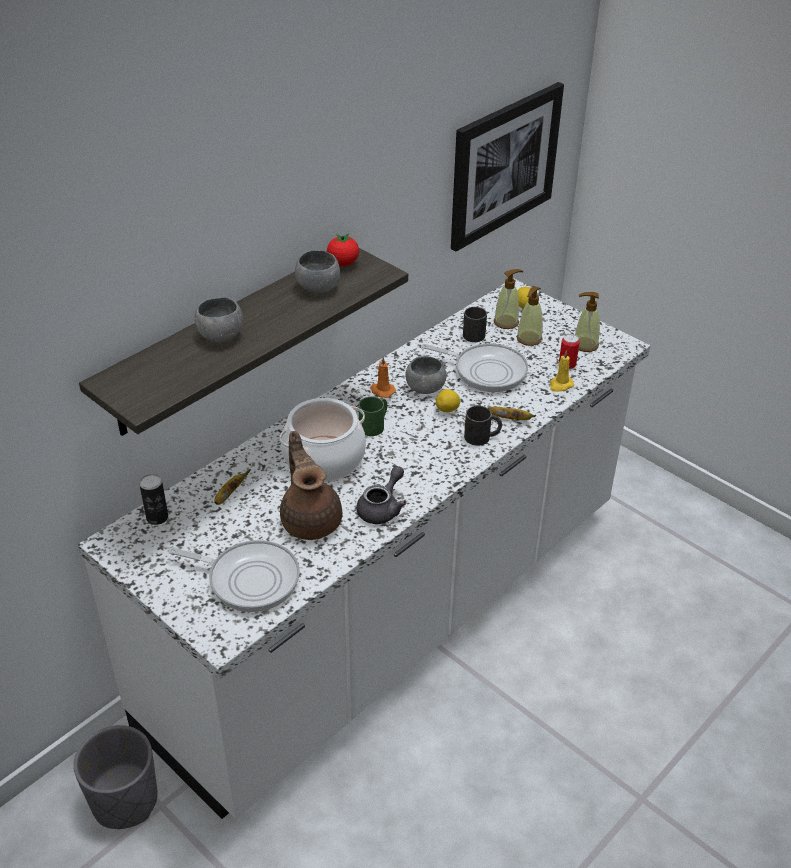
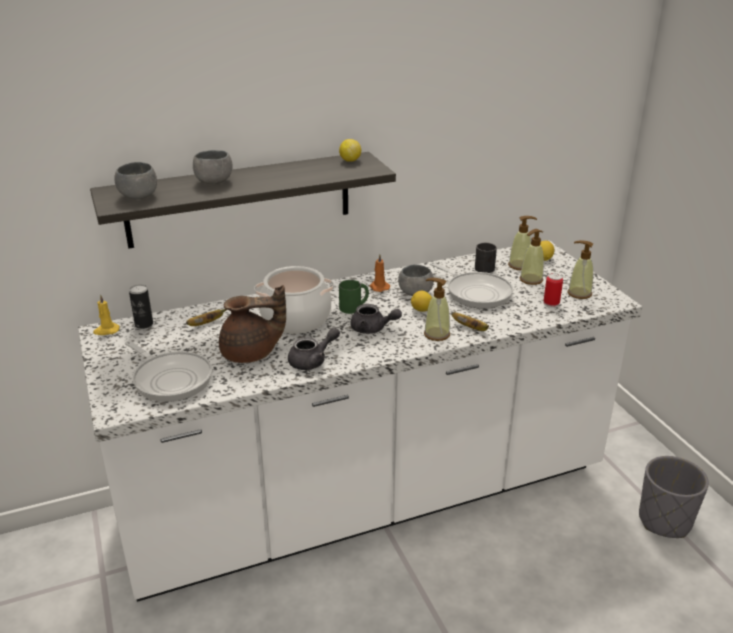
camera: 25 degrees right, 10 degrees down
(125, 801) = (81, 561): grey planter -> grey planter (664, 520)
(311, 519) = (251, 354): brown teapot -> brown teapot turned 75 degrees clockwise
(318, 287) = (315, 169): grey bowl -> grey bowl (138, 196)
(343, 263) = (350, 160): tomato -> lemon
(414, 449) = (372, 329): none -> grey teapot
(482, 437) = (436, 334): black mug -> soap dispenser
(503, 165) = (543, 130): picture -> none
(560, 385) = (534, 315): yellow candle -> yellow candle (106, 330)

